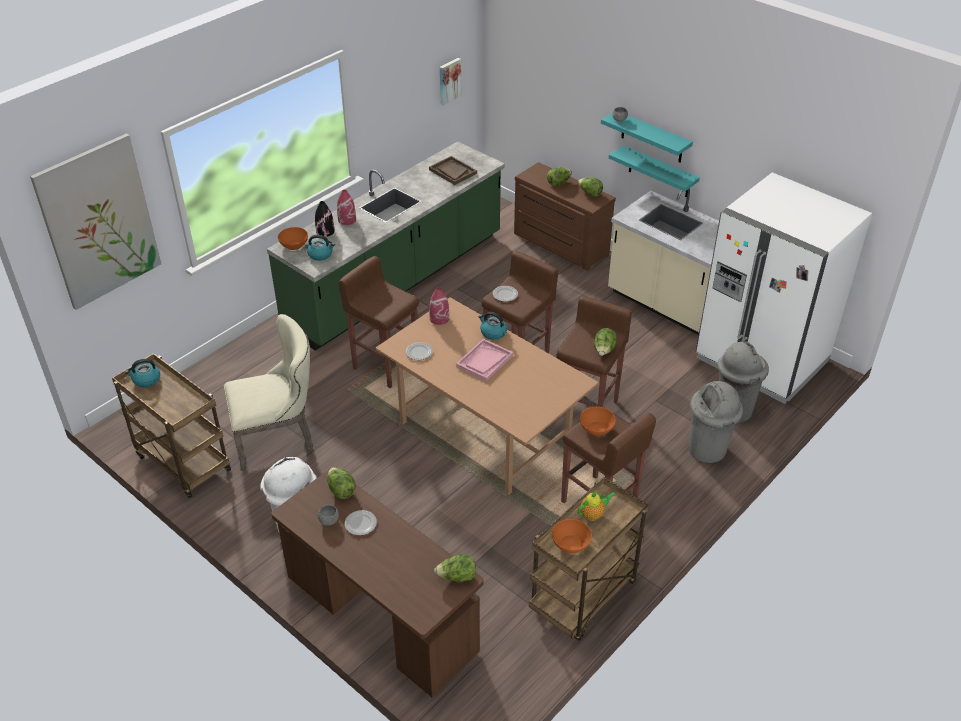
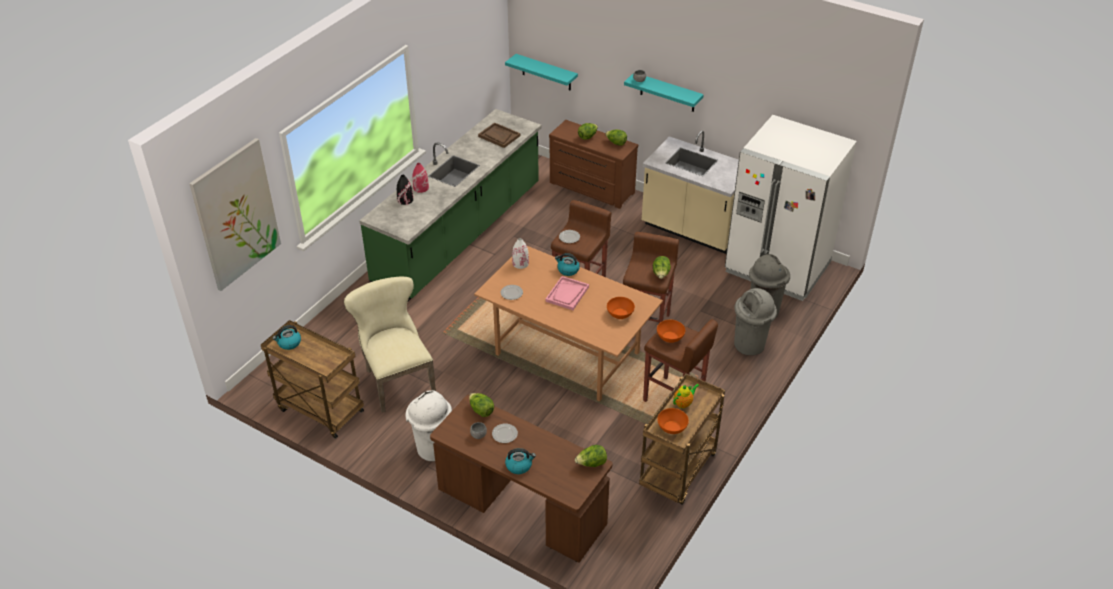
camera: 10 degrees left, 0 degrees up
(278, 437) = (396, 379): beige chair -> beige chair turned 90 degrees counterclockwise
(294, 245) = (382, 214): orange bowl -> orange bowl (620, 313)
(321, 255) = (408, 220): kettle -> kettle (519, 465)
(385, 365) = (470, 308): brown stool -> none
(439, 318) = (520, 263): red vase -> white vase
(449, 81) = (484, 58): picture -> none
(659, 172) = (675, 121): turquoise shelf -> turquoise shelf (546, 72)

